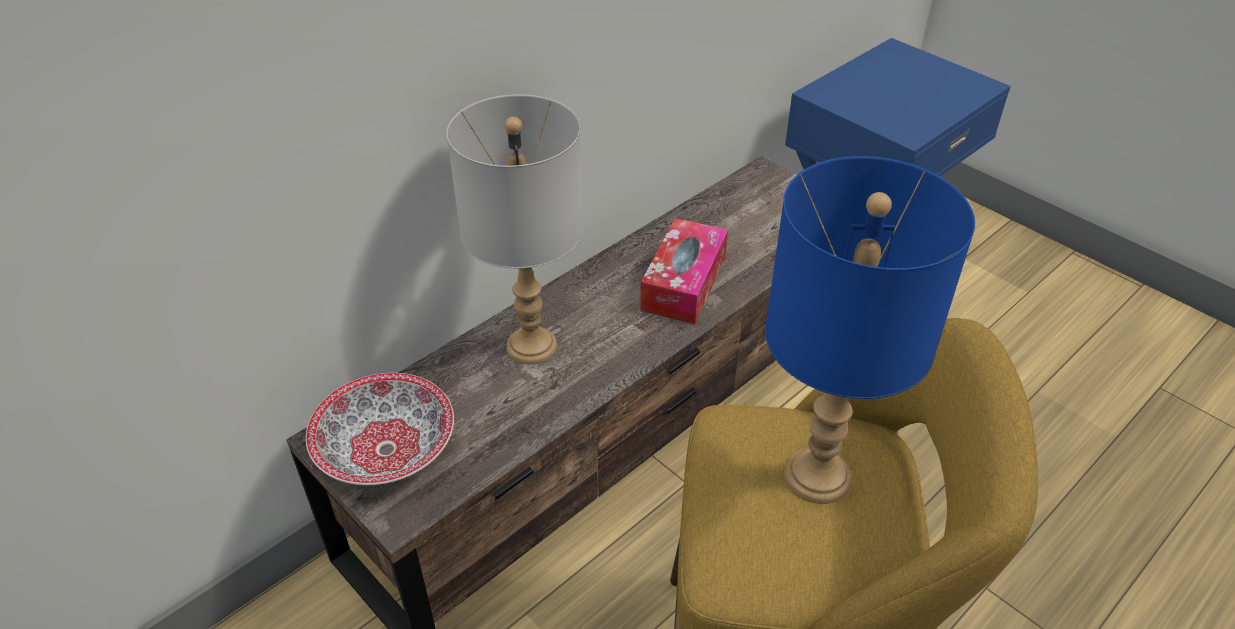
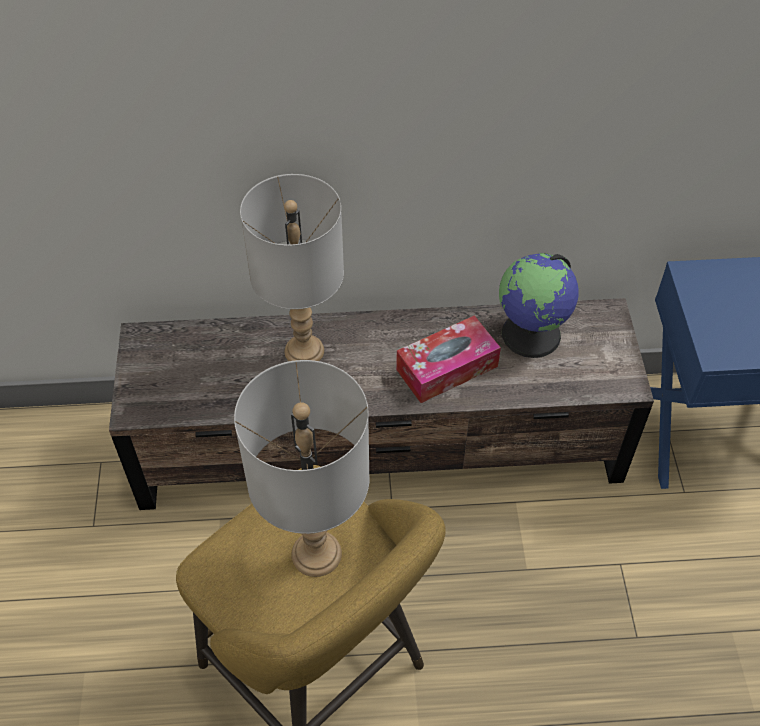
camera: 40 degrees right, 10 degrees up
(385, 451) = (161, 365): bowl -> none
(723, 219) = (532, 334): none -> globe
(817, 475) = (317, 553): blue table lamp -> grey table lamp

